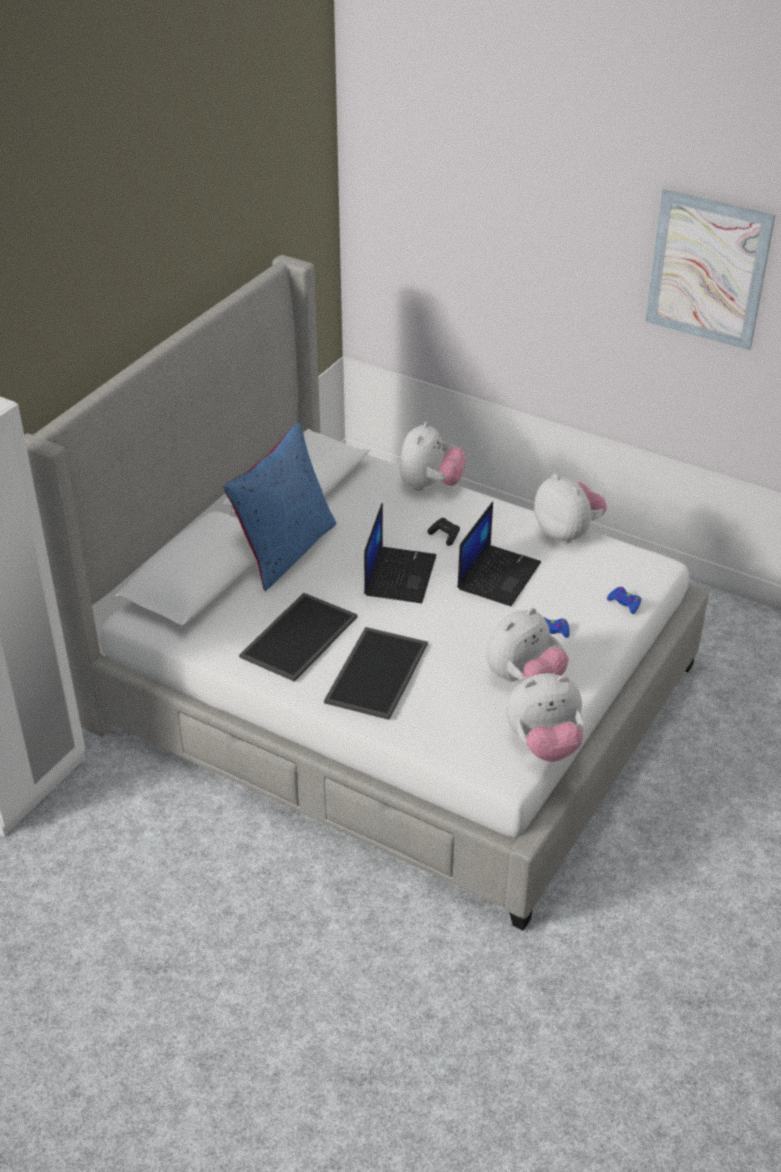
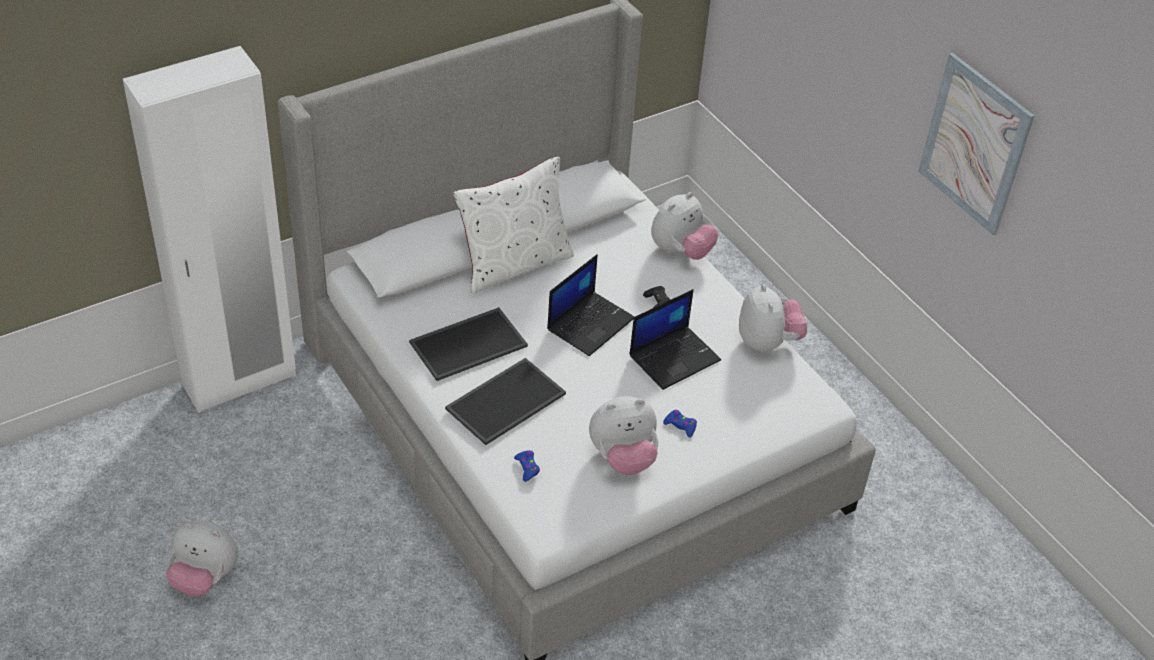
camera: 25 degrees right, 5 degrees up
(285, 550) = (514, 264): blue pillow -> white pillow
(544, 745) = (595, 521): plush toy -> plush toy (205, 578)
(624, 603) = (765, 427): blue game controller -> blue game controller (527, 468)

